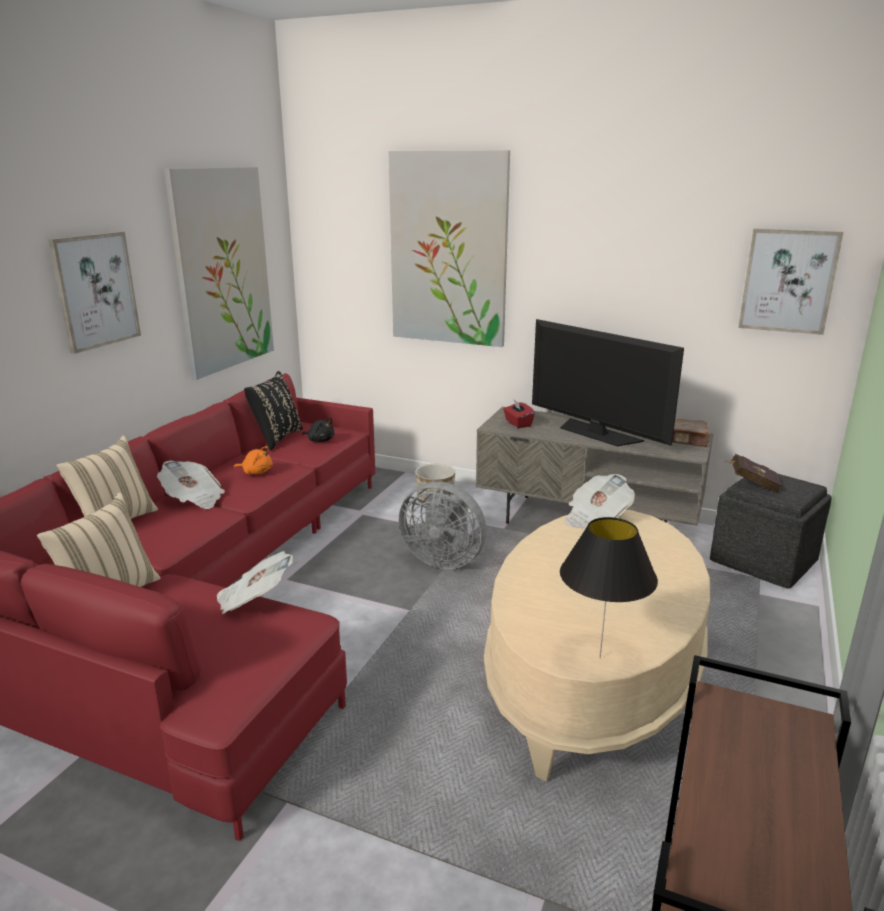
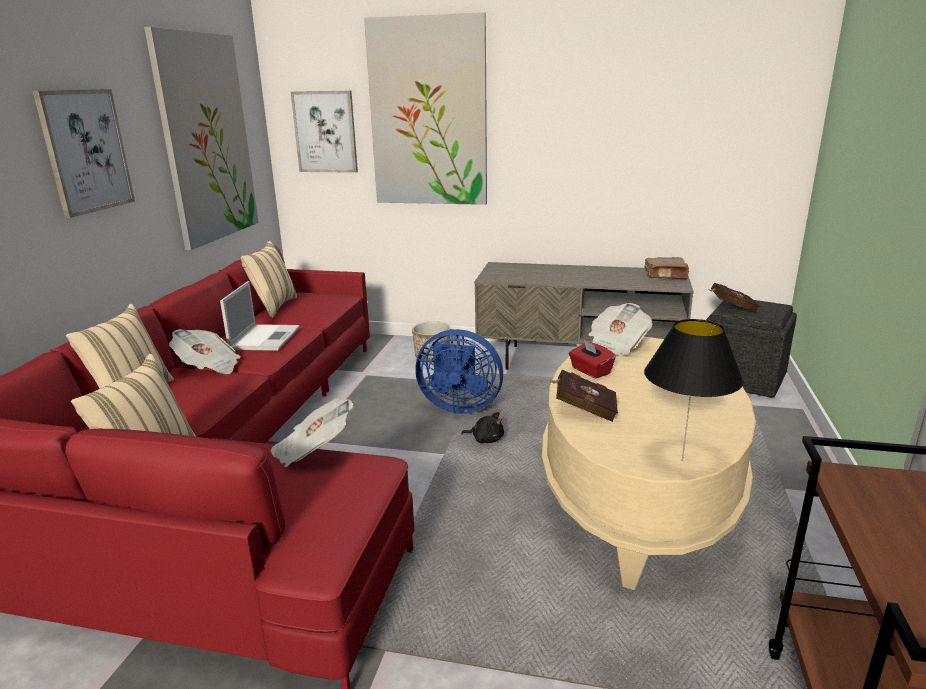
camera: 10 degrees left, 0 degrees up
(256, 472) = (265, 337): orange plush toy -> laptop
(276, 438) = (273, 307): black pillow -> beige pillow
(320, 440) = (319, 305): black plush toy -> black plush toy (486, 439)
(443, 559) = (459, 406): grey fan -> blue fan
(518, 423) = (510, 274): red tissue box -> red tissue box (590, 371)
(525, 589) = (582, 410): none -> red book
(597, 433) = (585, 276): television -> none
(788, 281) = (747, 123): picture -> picture (325, 132)

